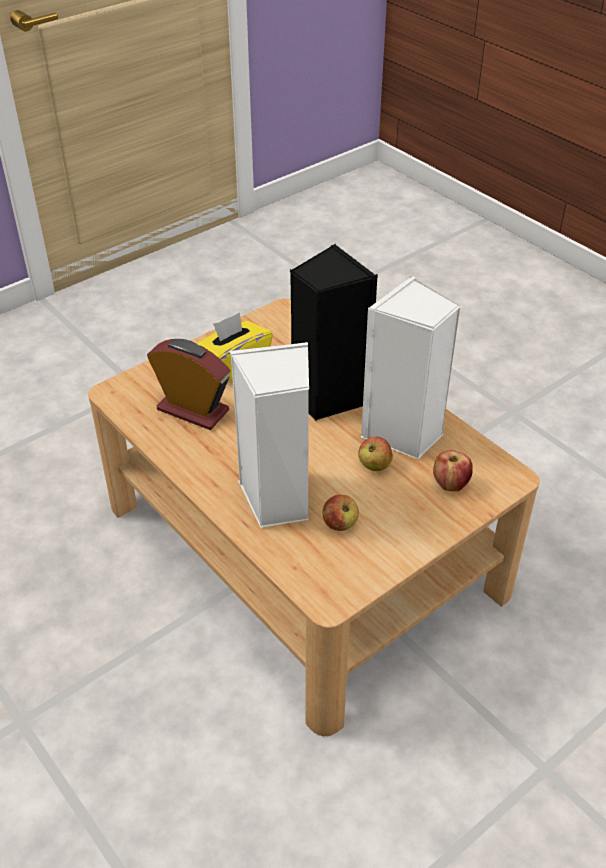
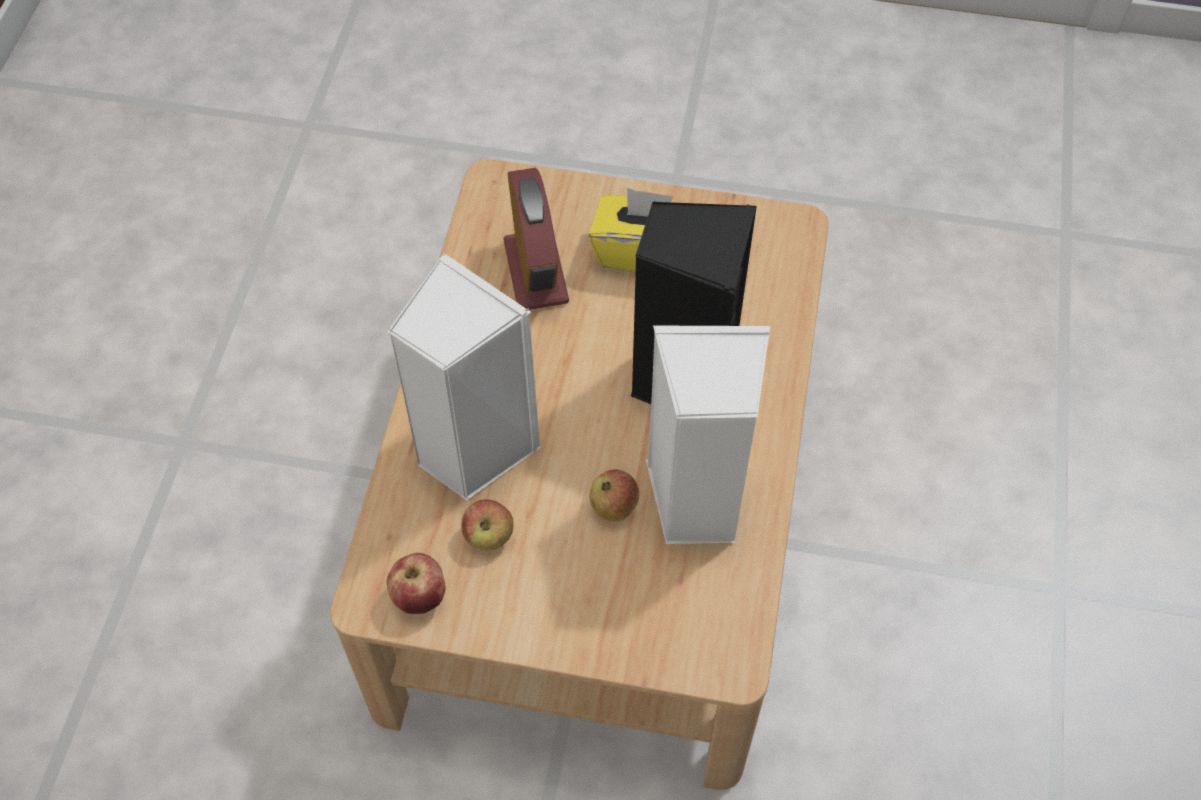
camera: 50 degrees right, 15 degrees up
(450, 484) = (655, 606): apple -> apple (420, 597)

